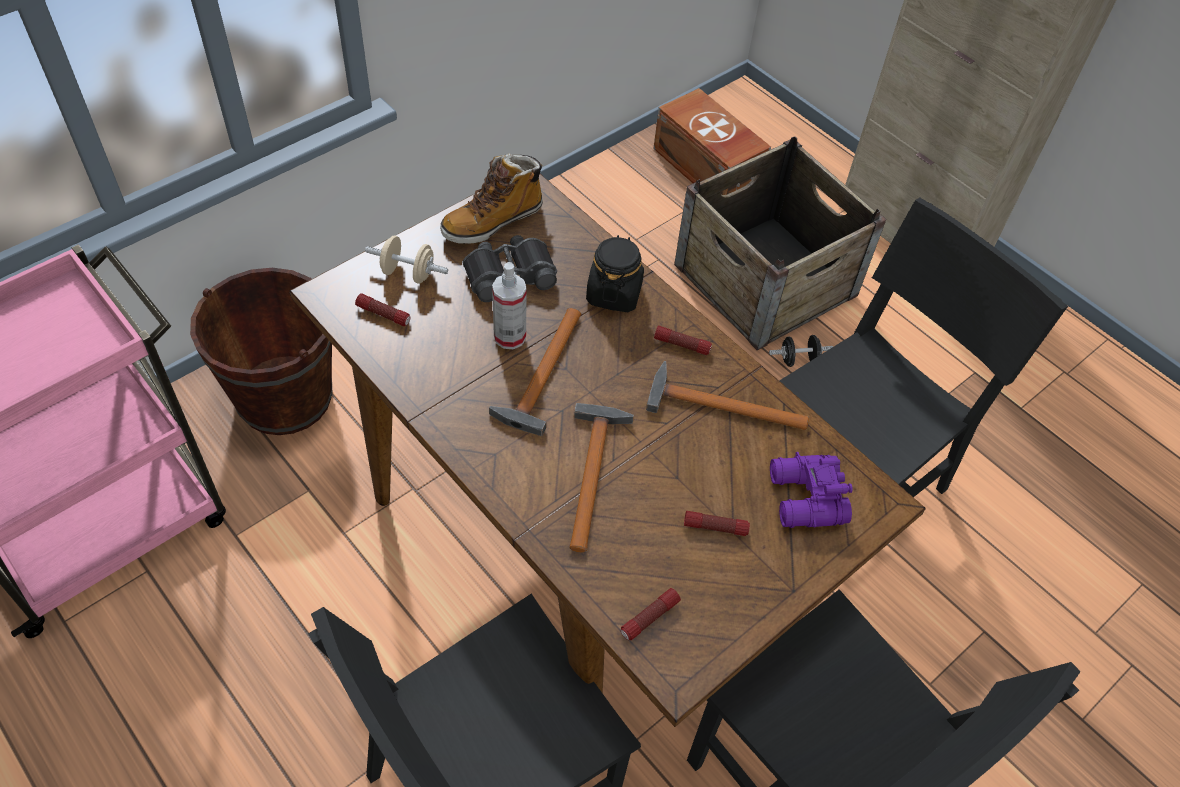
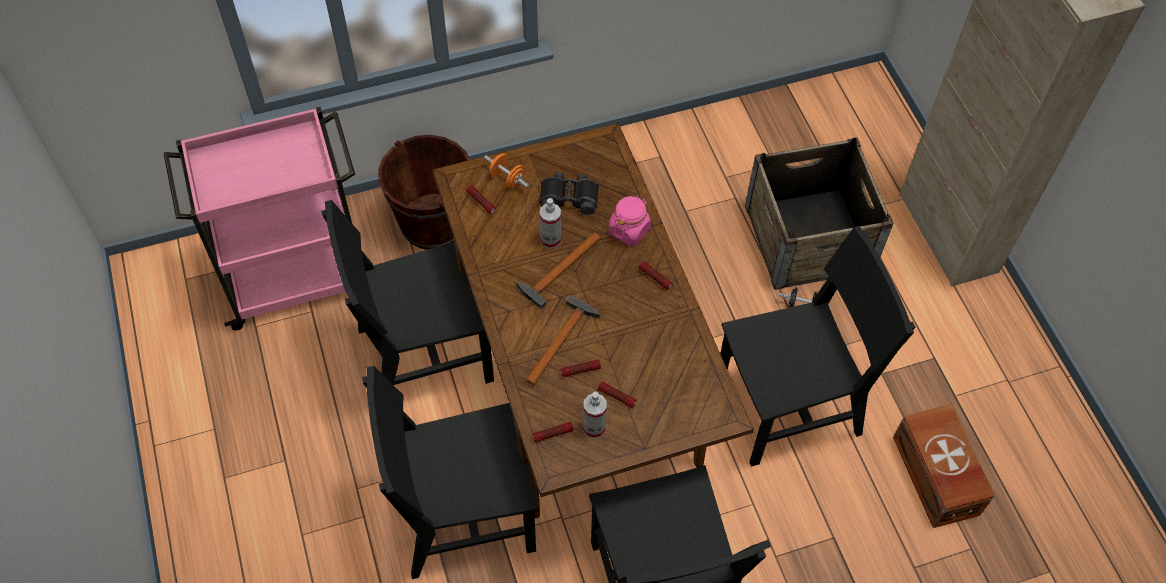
camera: 25 degrees right, 5 degrees up
(340, 577) = (424, 354): none -> black chair
(408, 273) = (507, 178): beige dumbbell -> orange dumbbell
(493, 221) = (575, 157): boot -> none
(614, 293) = (629, 230): black jar -> pink jar
(643, 507) = (580, 370): none -> flashlight
(705, 585) = (594, 428): none -> spray bottle
(706, 169) = (808, 135): brown storage box -> brown storage box (935, 477)
(719, 405) = (658, 324): hammer -> none
(805, 499) = (680, 399): purple binoculars -> none

